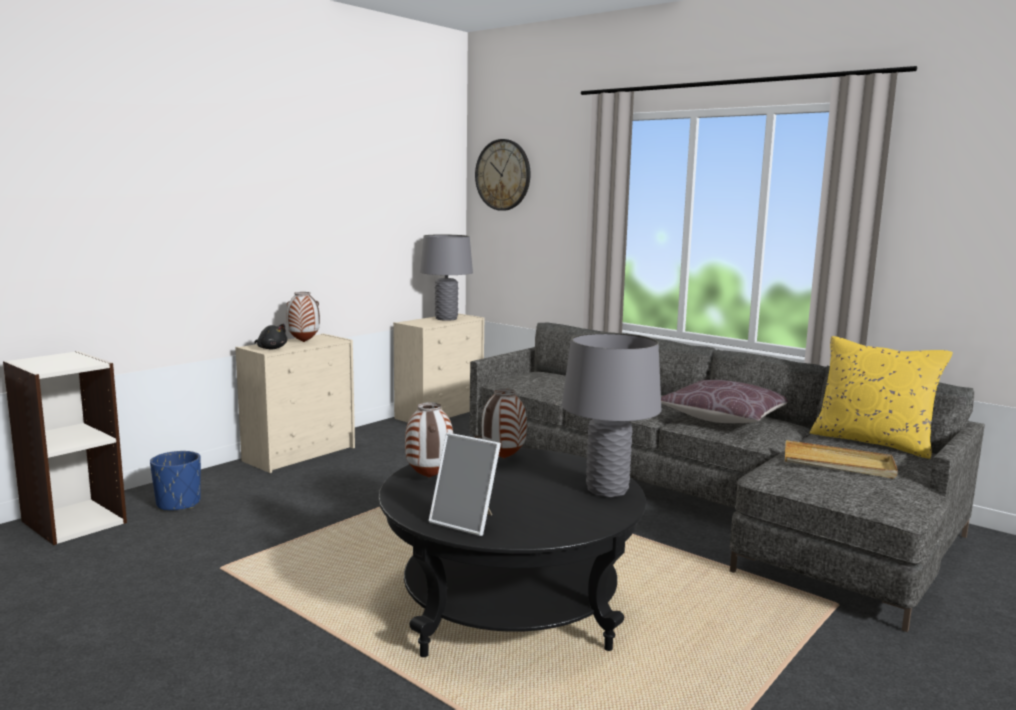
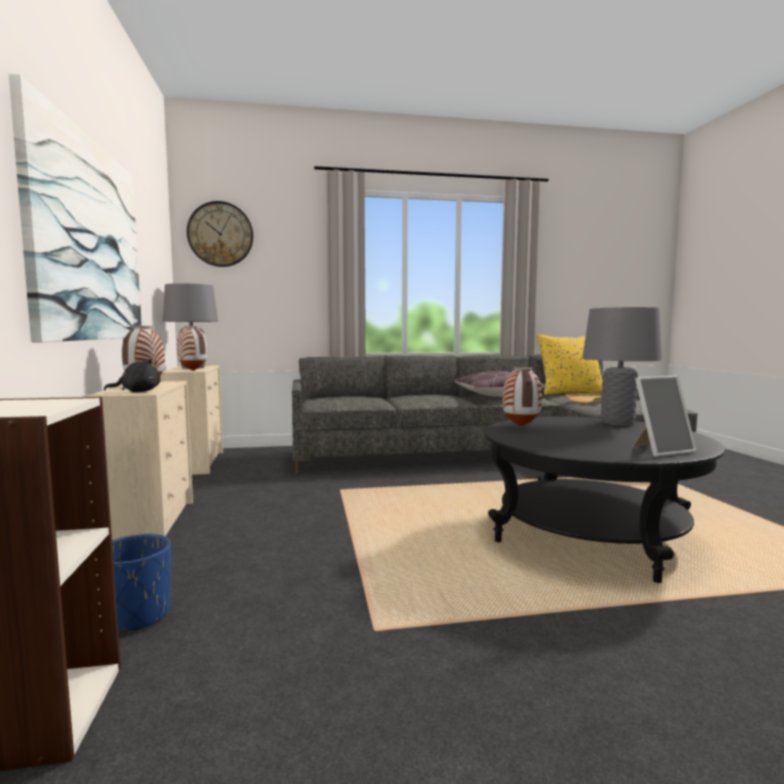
camera: 50 degrees left, 5 degrees down
(272, 224) = (88, 240): none -> picture
(430, 477) = (543, 443): vase -> vase (193, 370)

